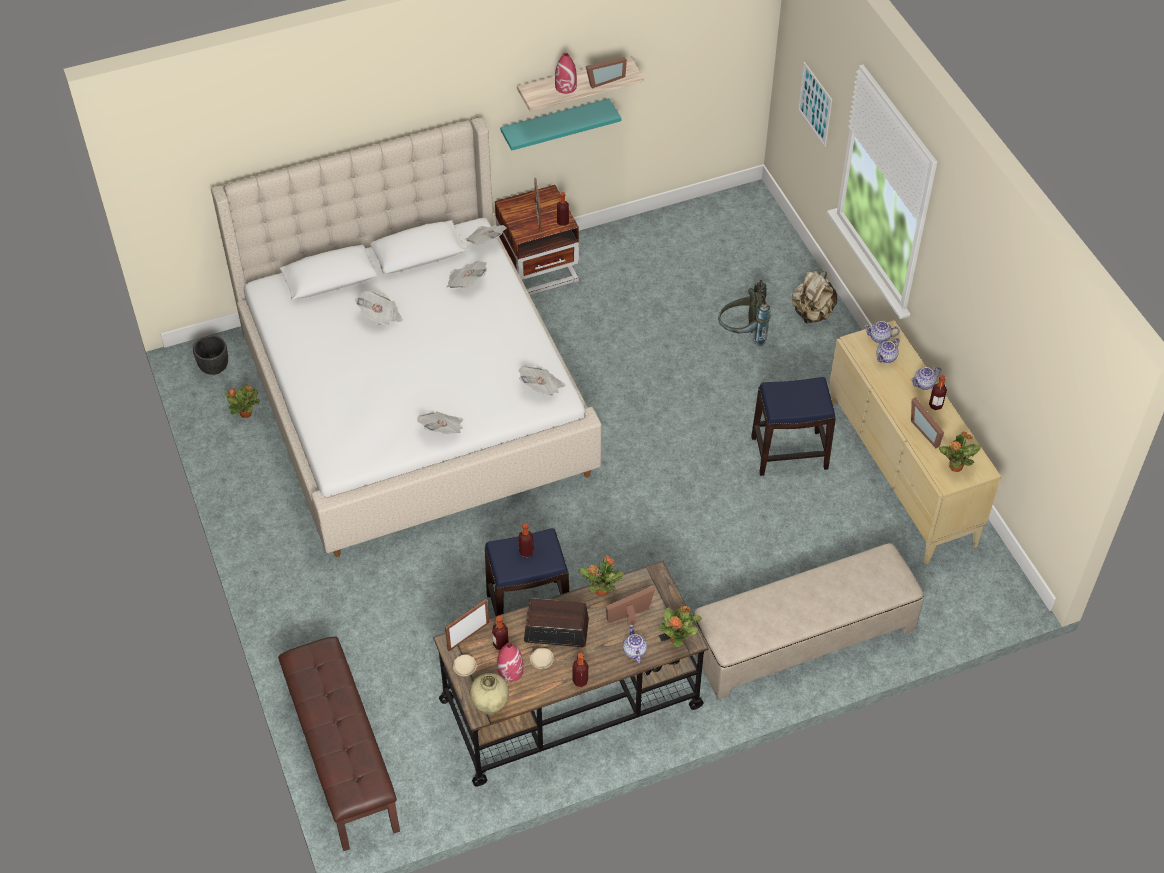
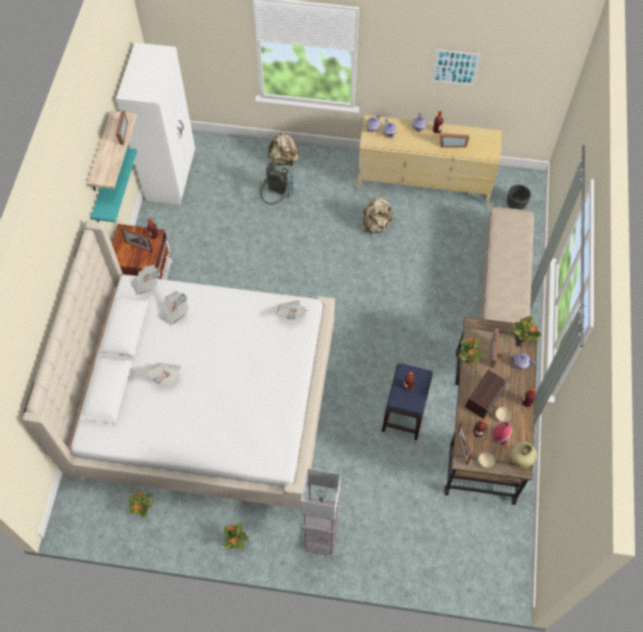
camera: 60 degrees left, 10 degrees up
(214, 368) = (87, 511): black planter -> black planter (516, 205)
(304, 597) = (321, 540): none -> grey floor lamp
(341, 759) = (456, 573): brown bench -> none
(443, 430) = (289, 386): newspaper -> none
(566, 87) = (110, 157): red vase -> none
(696, 221) = (171, 175): none -> white wardrobe
(789, 453) = (376, 224): stool -> beige backpack
(815, 104) = (207, 49): picture -> picture (455, 67)
(955, 467) = (484, 146): potted plant -> potted plant (236, 542)

